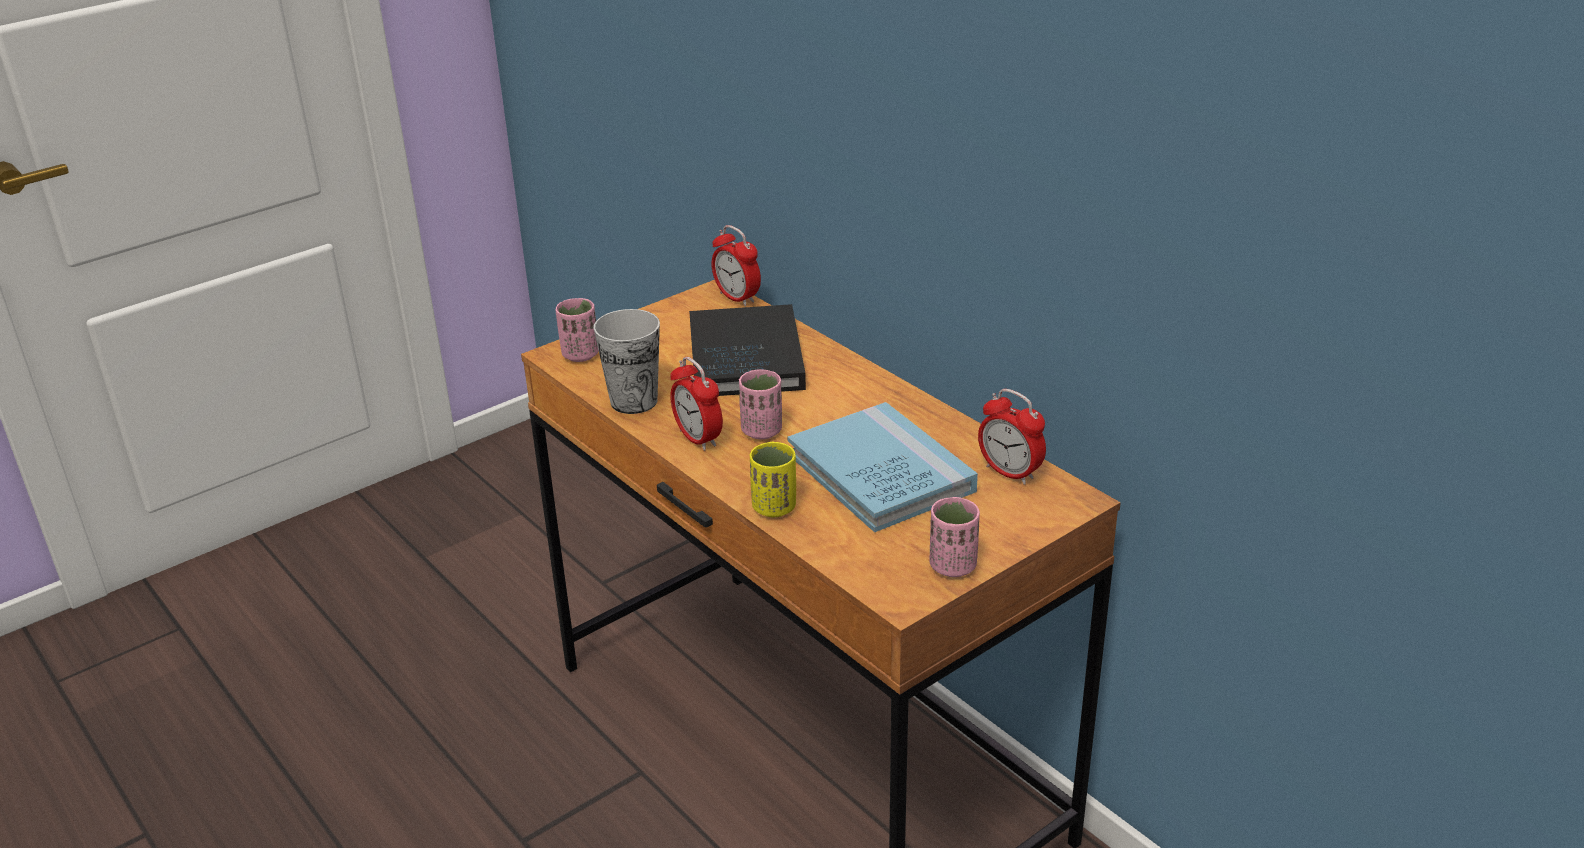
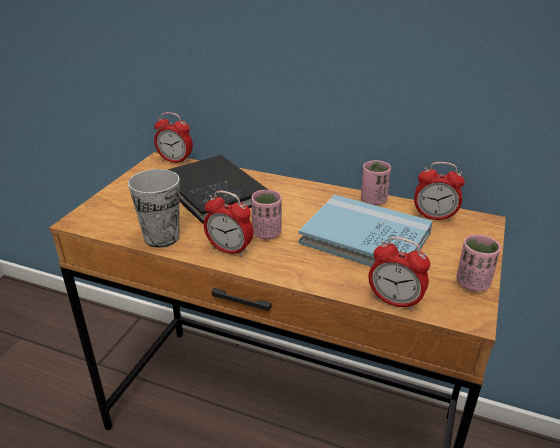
camera: 30 degrees left, 0 degrees up
(580, 355) = (96, 217): pink cup -> pink cup (373, 200)
(774, 507) = (325, 281): yellow cup -> none
(830, 554) = (394, 301): none -> alarm clock

